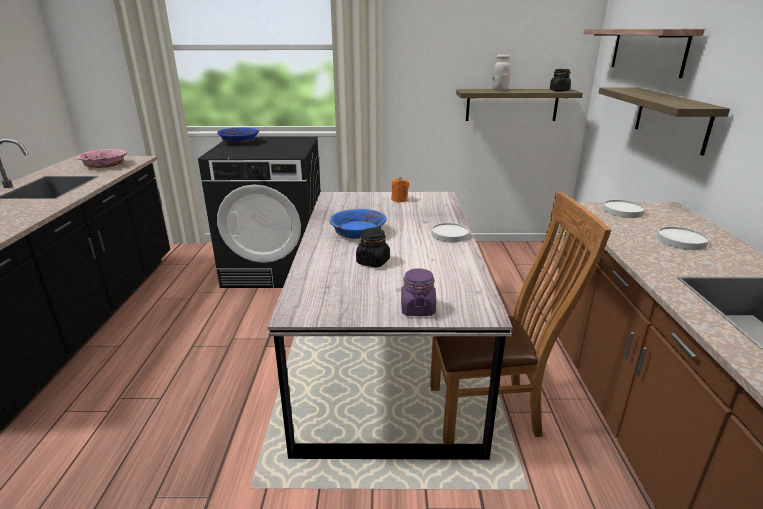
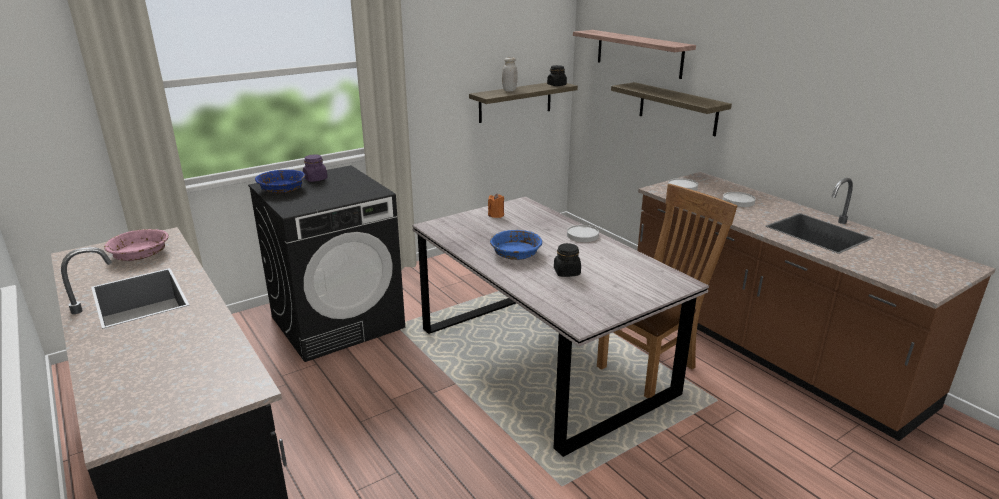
camera: 35 degrees left, 0 degrees up
(417, 309) = (646, 293): purple jar -> purple jar (315, 179)

